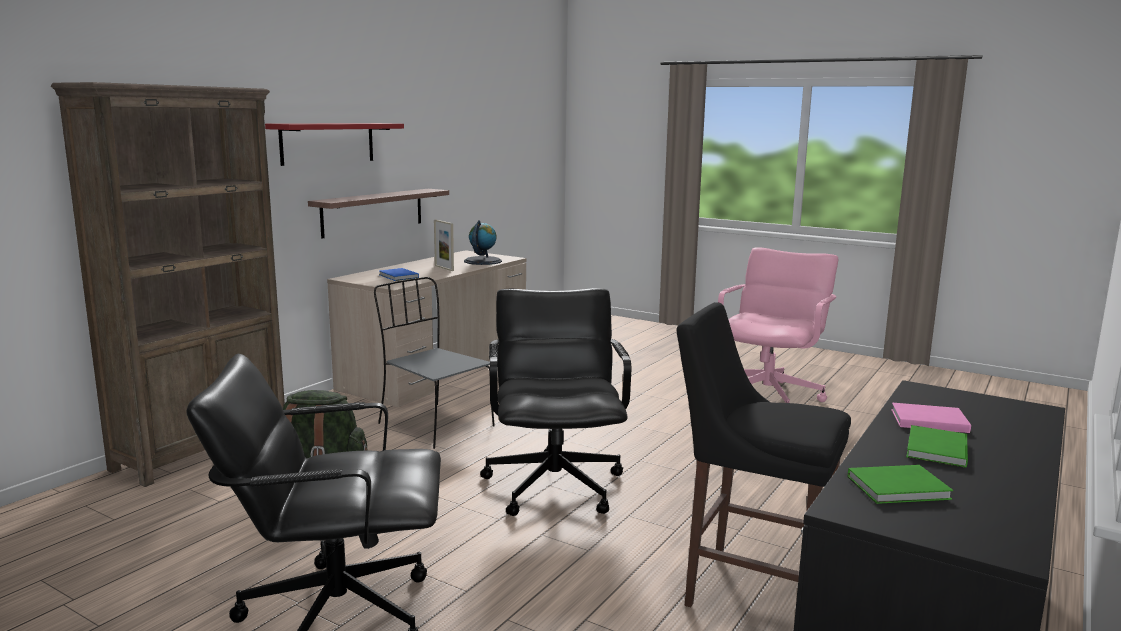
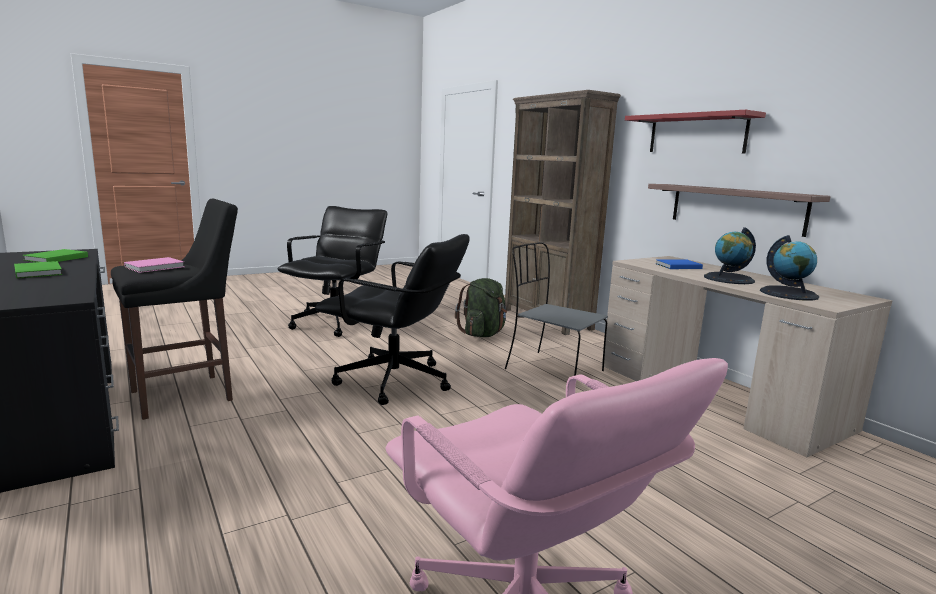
camera: 115 degrees right, 0 degrees up
(433, 424) = (551, 370): grey chair -> grey chair turned 120 degrees counterclockwise
(444, 268) = (729, 279): picture frame -> globe
(926, 420) = (52, 282): pink book -> pink book (156, 267)

